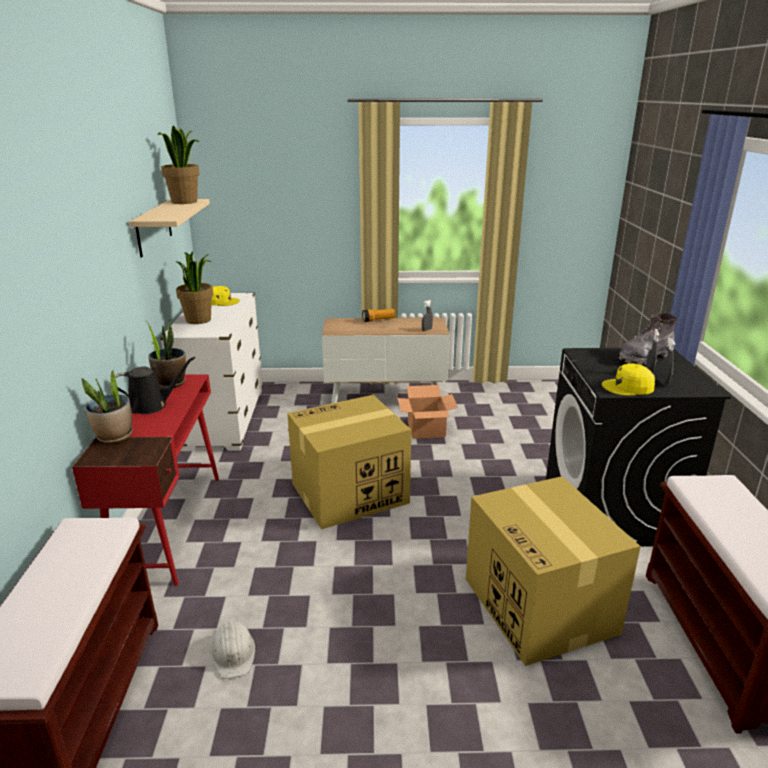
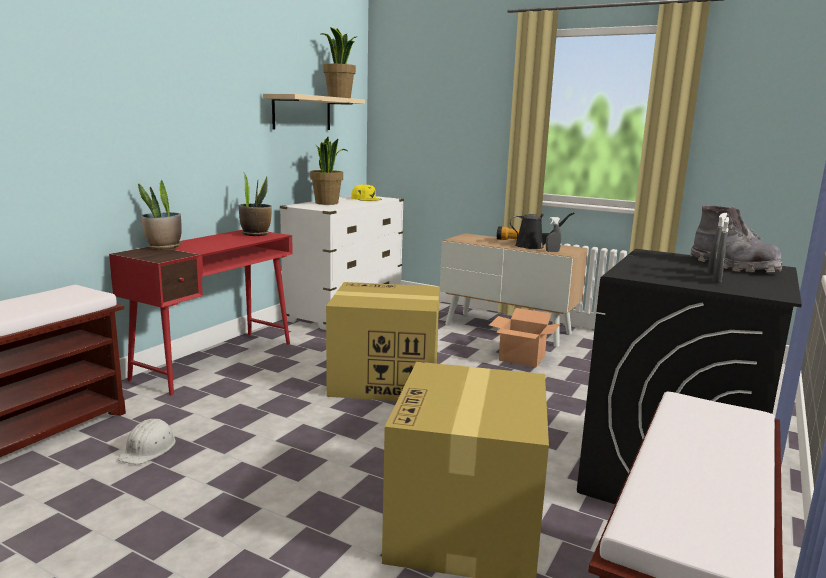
camera: 30 degrees right, 10 degrees down
(151, 405) = (219, 240): black watering can -> black watering can (533, 246)
(628, 387) = (657, 276): yellow cap -> none
(644, 357) = (732, 266): grey boot -> grey boot turned 120 degrees counterclockwise

